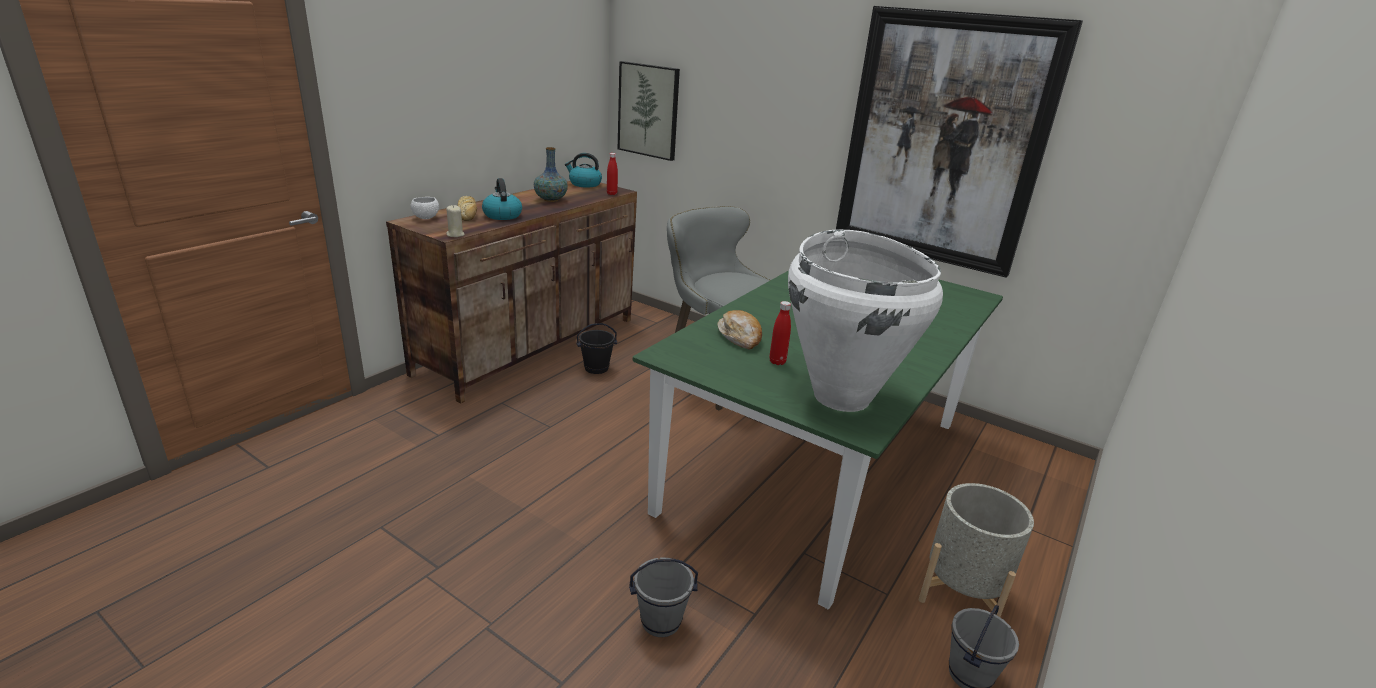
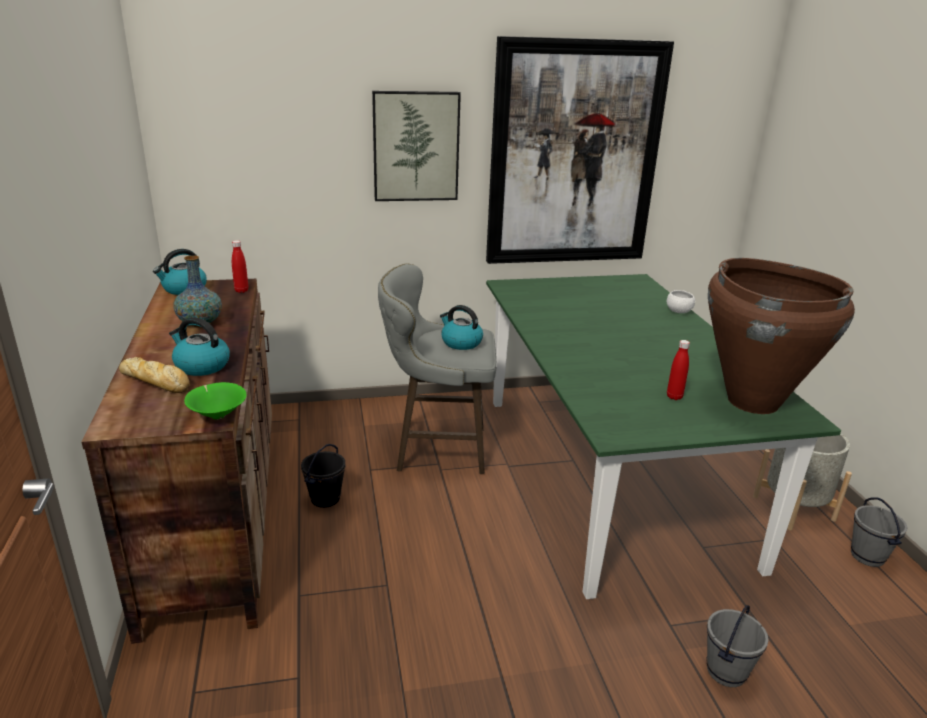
camera: 45 degrees left, 0 degrees up
(426, 218) = (121, 411): white bowl -> white bowl (678, 311)
(455, 234) = (217, 415): beige candle -> green bowl
(648, 110) = (222, 177): picture -> picture (416, 146)
(734, 283) = (460, 342): none -> kettle
(740, 337) = (614, 389): bread -> none
(842, 397) = (753, 402): white vase -> brown vase

